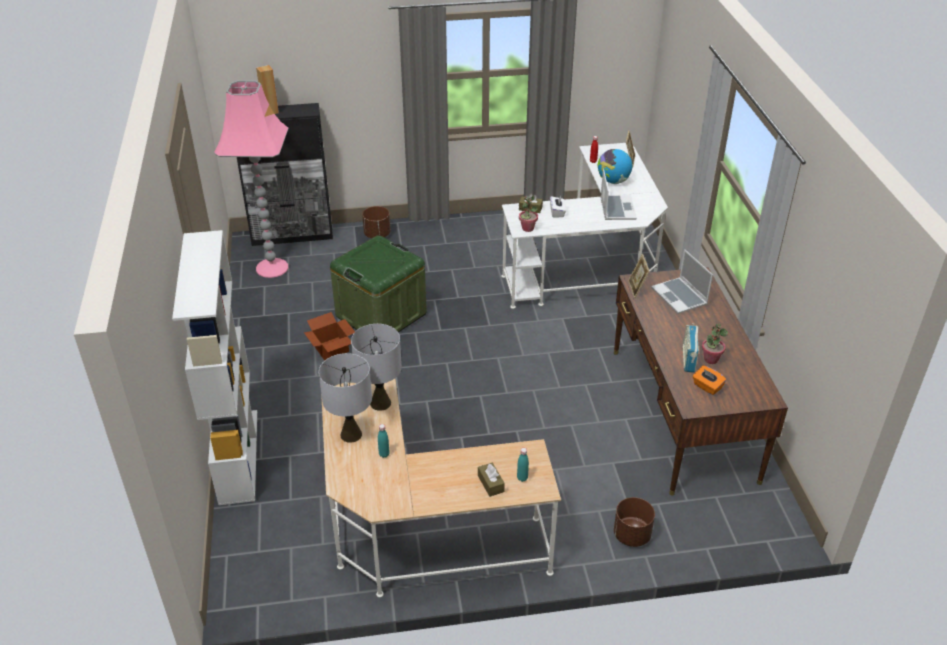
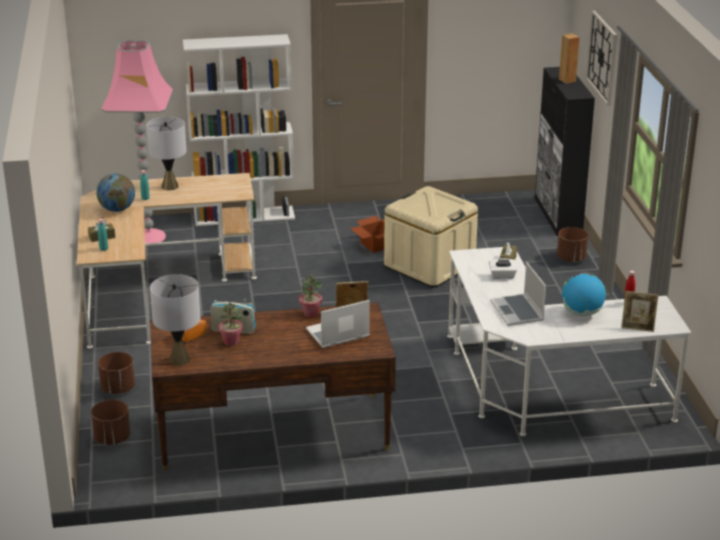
camera: 90 degrees right, 10 degrees down
(273, 267) = (499, 210): pink floor lamp -> pink floor lamp (149, 237)
(319, 61) = (602, 57): none -> wall clock
(381, 315) = (429, 265): green storage box -> beige storage box
(381, 403) = (203, 195): grey table lamp -> grey table lamp (179, 360)
(414, 478) = (117, 209): none -> globe
(527, 228) = (467, 258): potted plant -> potted plant (311, 314)
(616, 208) = (517, 311): laptop -> laptop turned 75 degrees clockwise
(721, 529) = (112, 438): none -> brown planter

